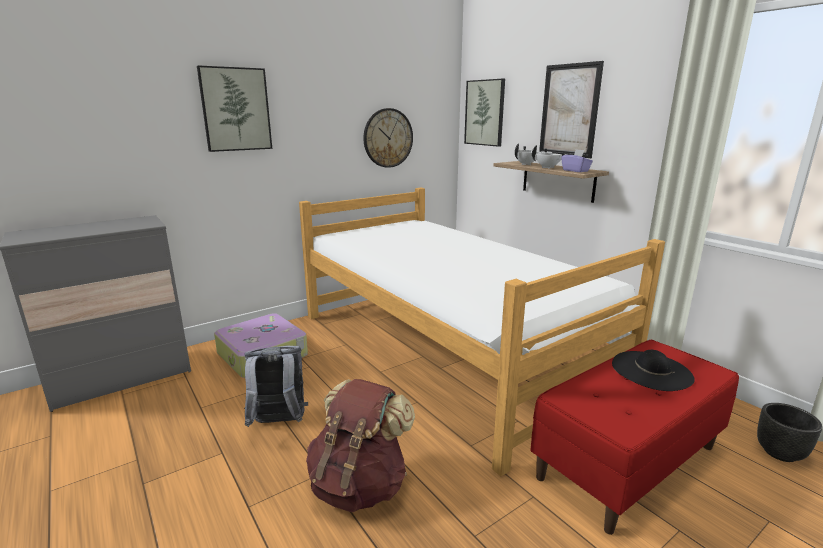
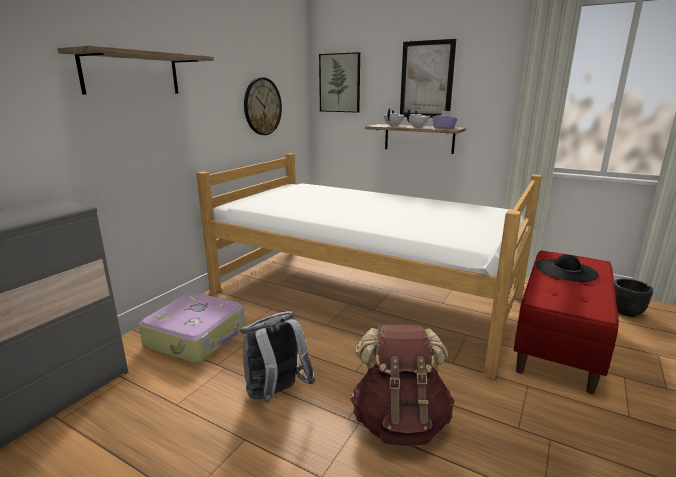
camera: 25 degrees left, 0 degrees up
(236, 109) = (131, 74): picture -> shelf

